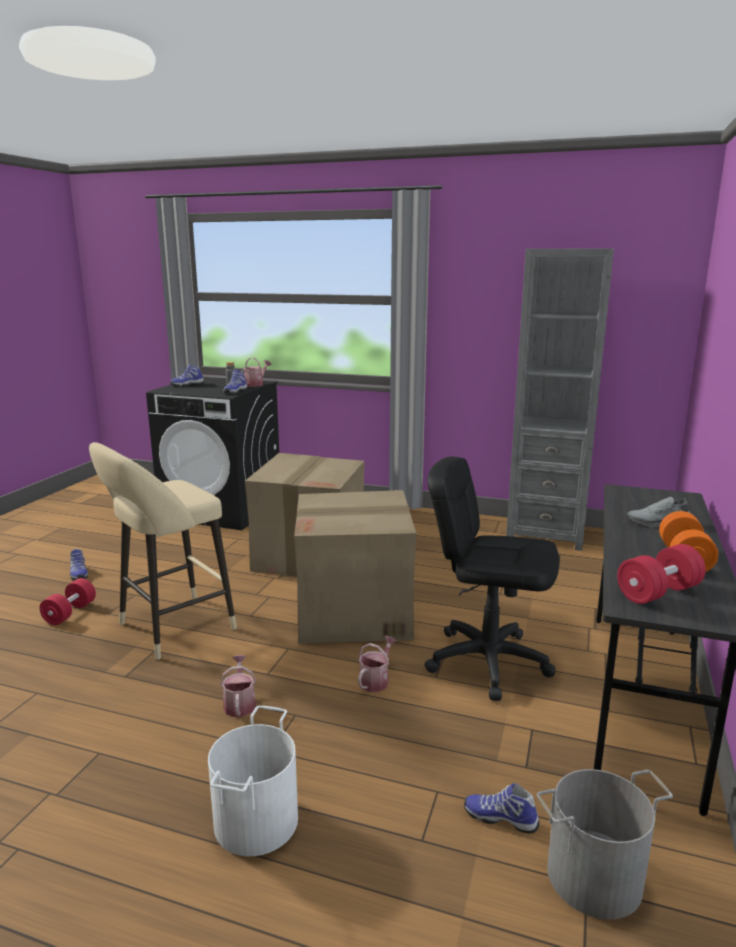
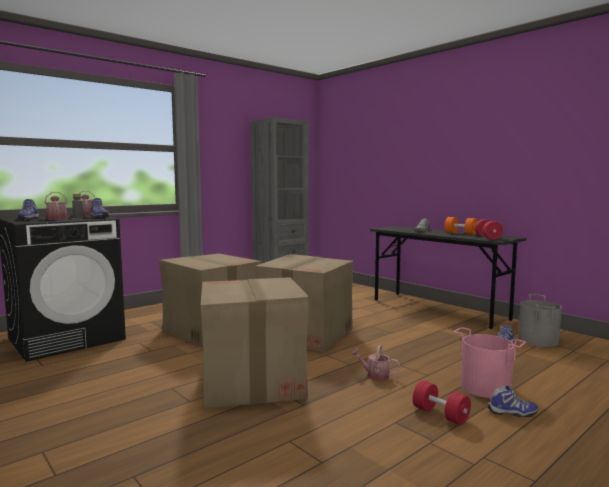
camera: 60 degrees left, 10 degrees down
(70, 613) = (161, 417): red dumbbell -> red dumbbell (440, 415)
(78, 574) = (78, 407): shoe -> shoe (512, 413)
(170, 628) = (252, 382): beige stool -> cardboard box
(255, 821) = (485, 387): white bucket -> pink bucket
(376, 680) = (383, 343): watering can -> watering can (56, 218)
(487, 661) = (388, 322): black office chair -> none

